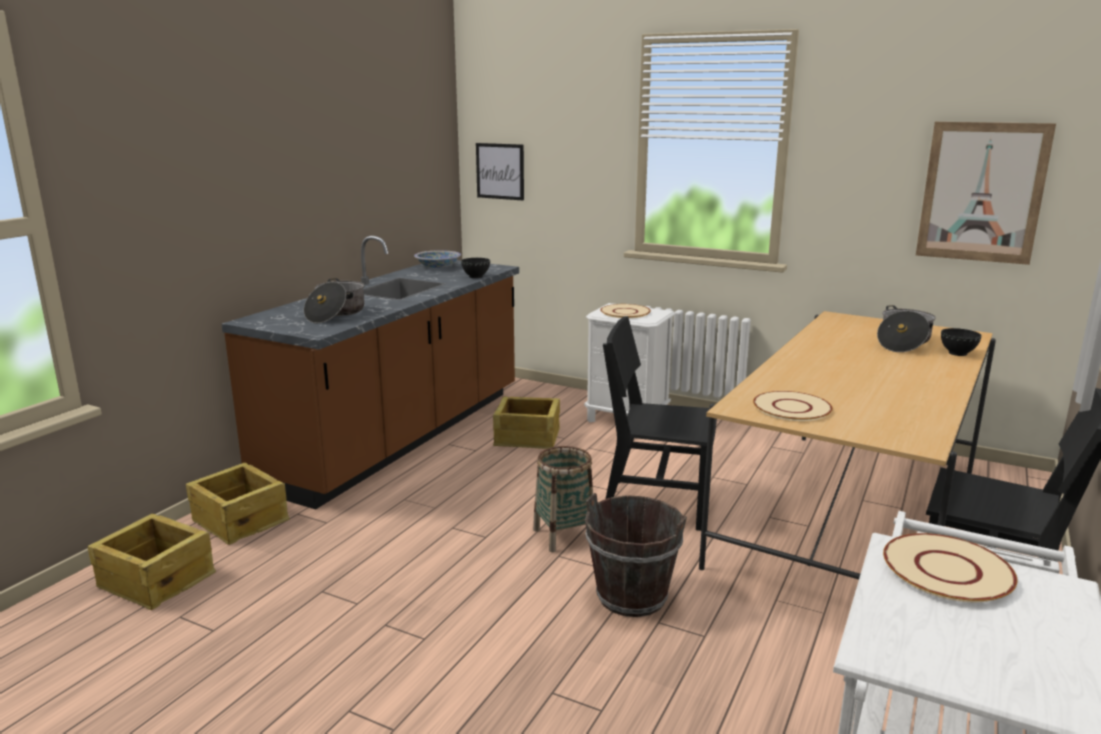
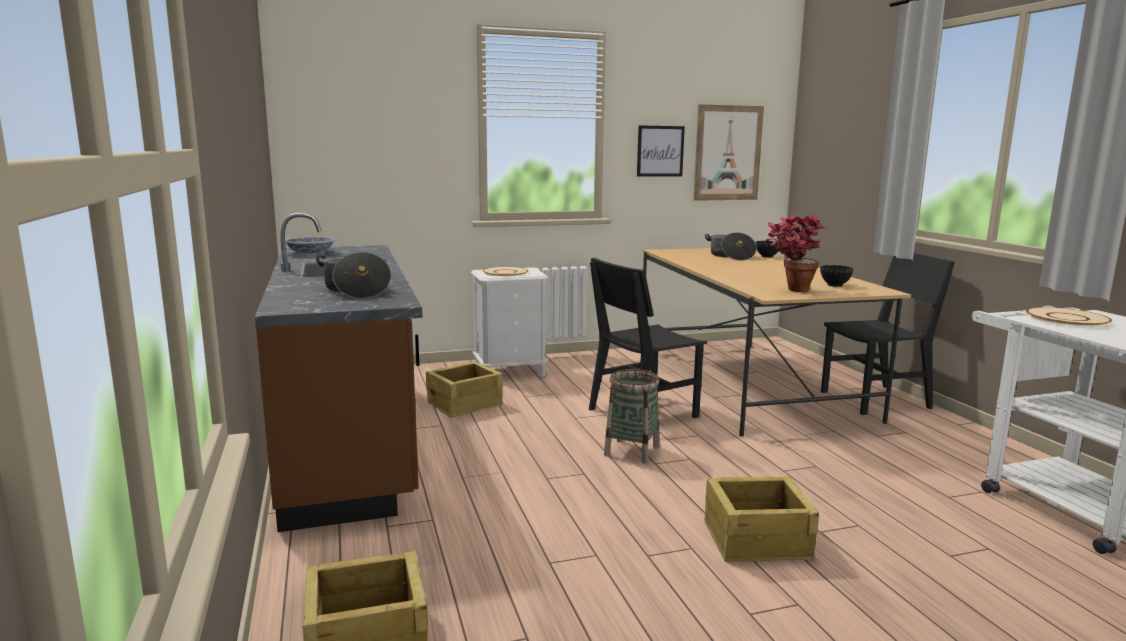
camera: 45 degrees left, 5 degrees down
(240, 520) = (337, 555): crate -> crate (755, 539)
(476, 276) = (378, 254): black bowl -> black bowl (834, 285)
(500, 171) = (326, 153): picture -> picture (660, 151)
(631, 597) = (743, 465): brown bucket -> none
(791, 408) = (790, 290): beige plate -> potted plant

